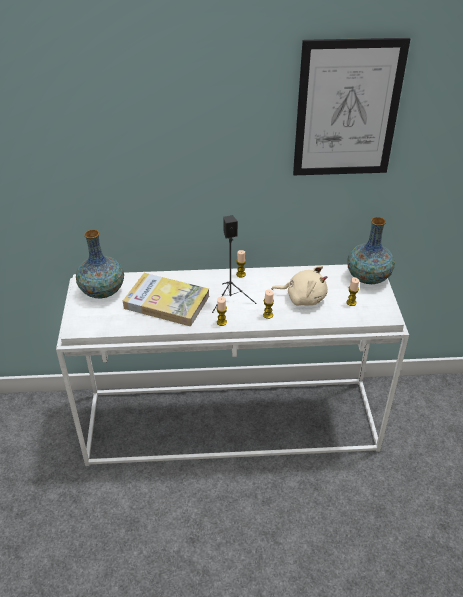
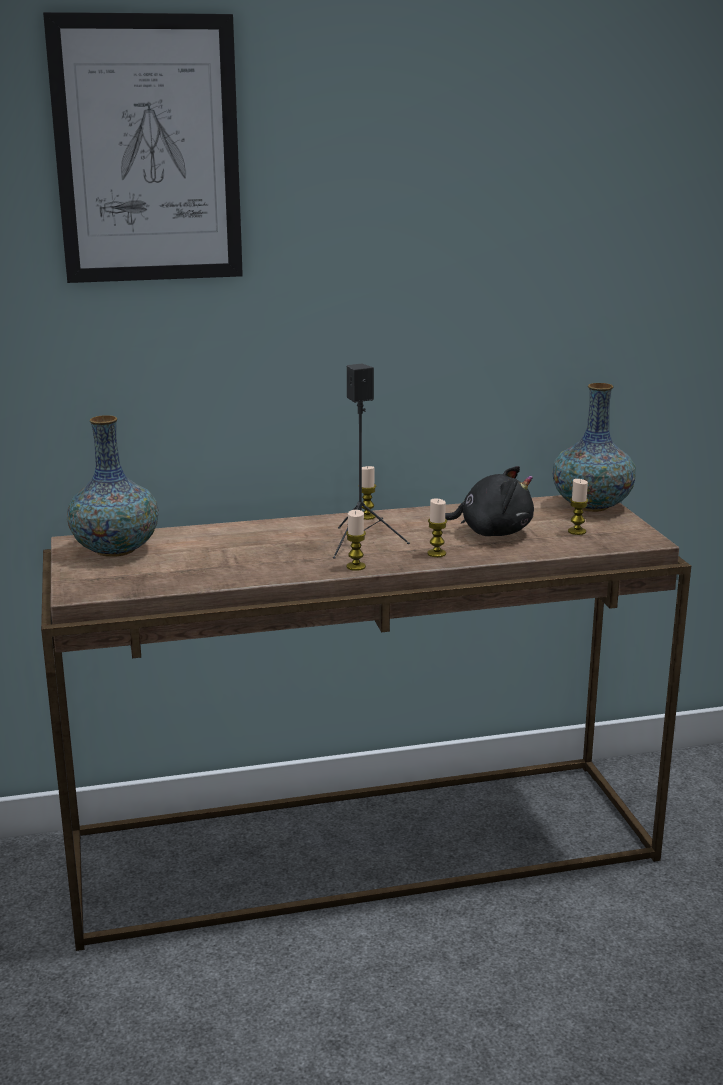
camera: 10 degrees left, 20 degrees down
(166, 302) = (243, 553): book -> none
(233, 420) = (364, 845): white console table -> brown console table
(303, 298) = (490, 532): beige plush toy -> black plush toy
(347, 110) = (527, 203): picture -> picture (147, 151)

